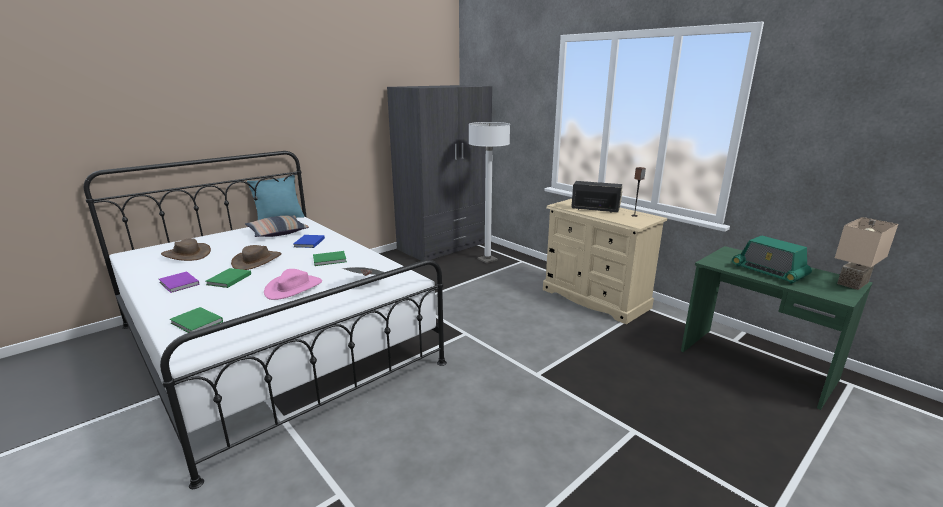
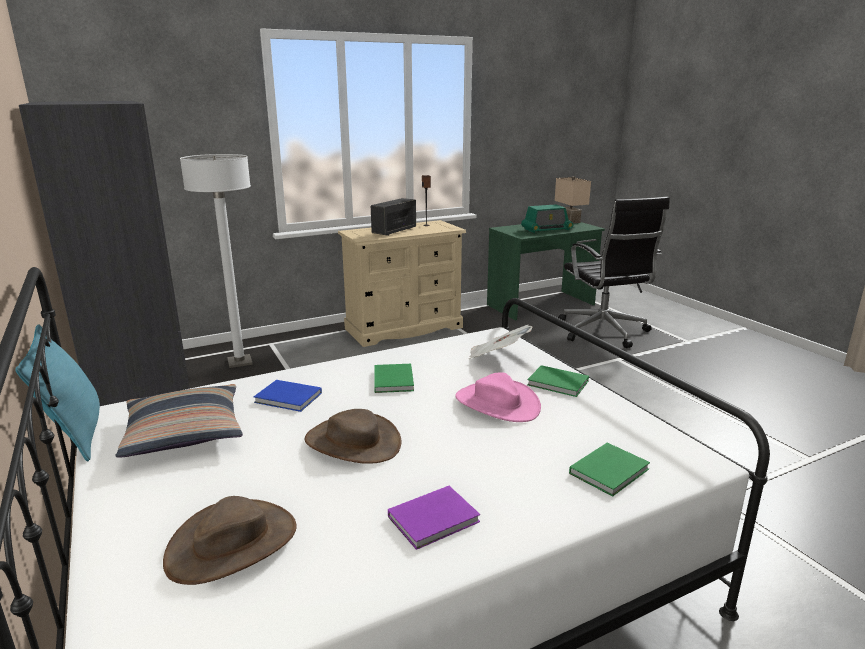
camera: 75 degrees left, 0 degrees up
(228, 280) = (438, 463): green book -> green book (559, 384)
(716, 419) = (603, 332): none -> black office chair

